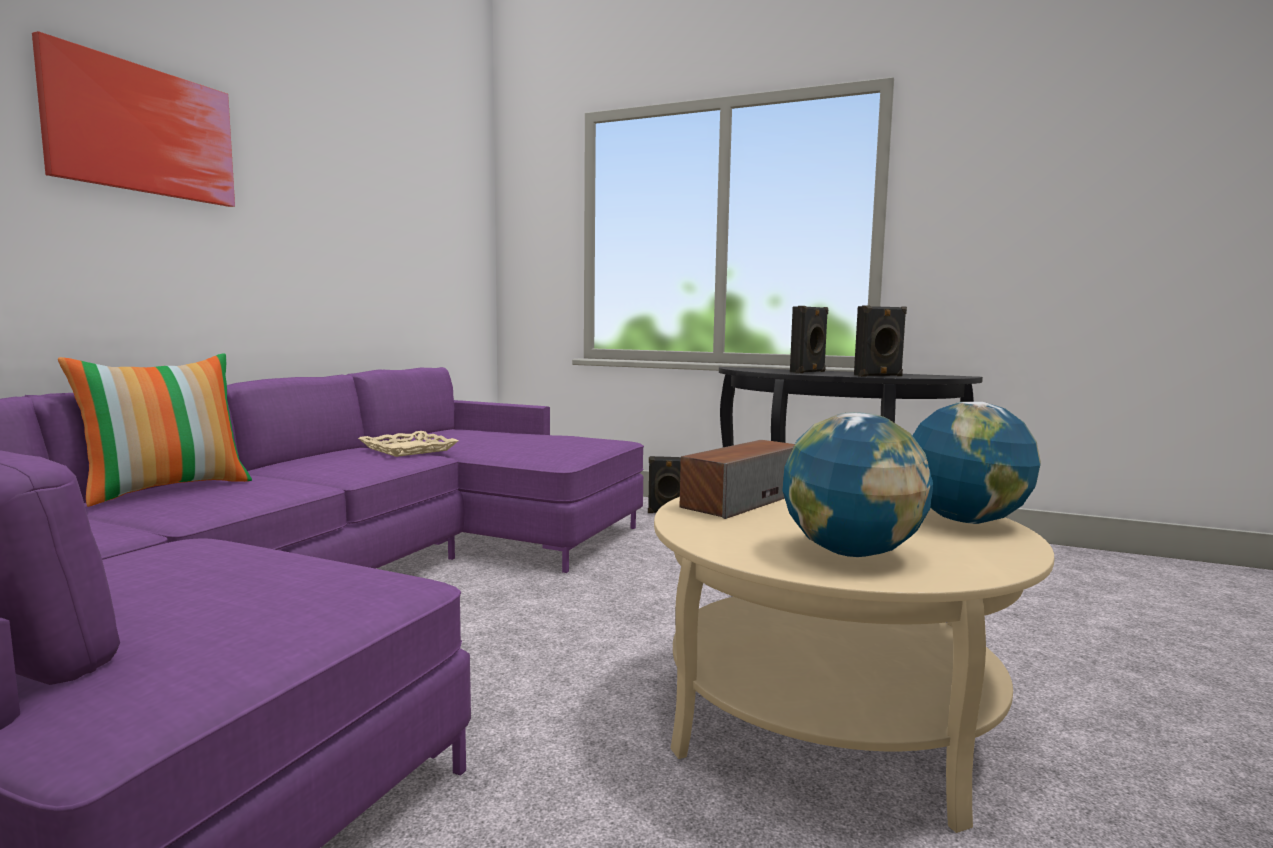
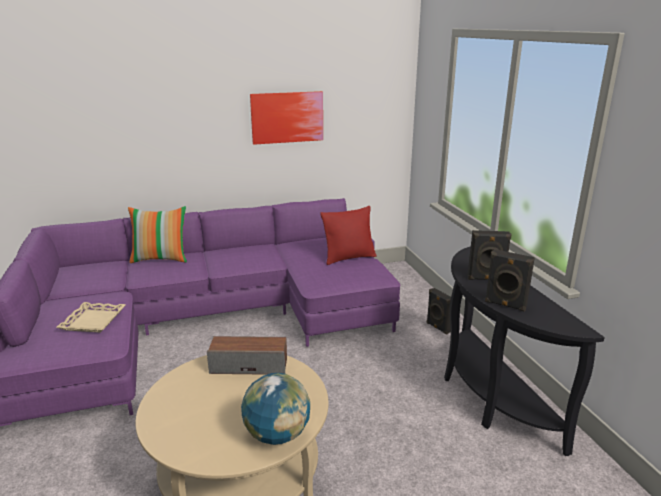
camera: 50 degrees right, 15 degrees up
(142, 130) = (171, 104): picture -> picture (287, 117)
(407, 449) = (275, 254): beige tray -> beige tray (93, 321)
(528, 436) = (349, 258): none -> red pillow
(851, 553) = (184, 418): globe -> none

